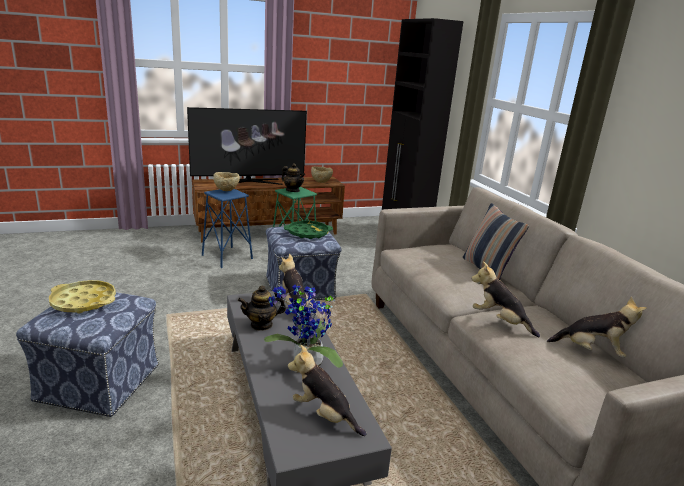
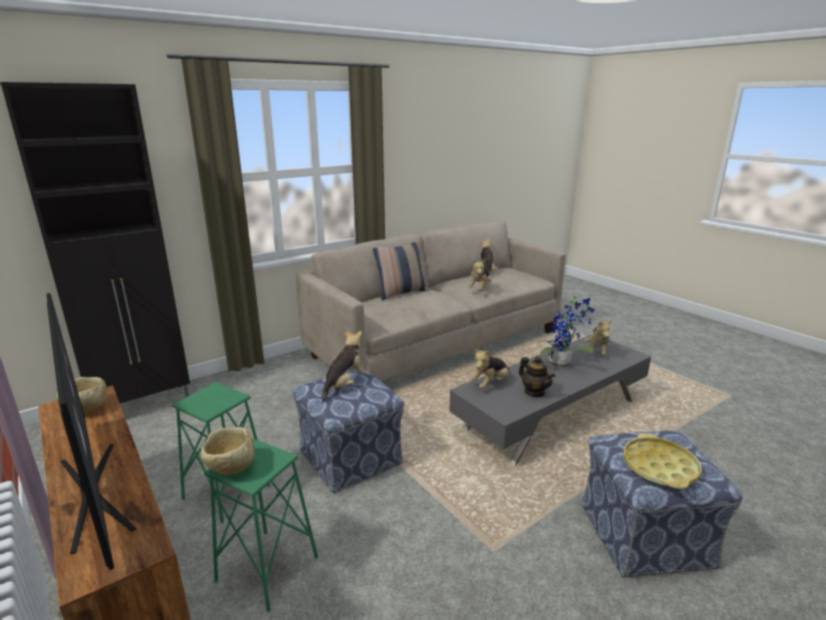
camera: 105 degrees left, 0 degrees up
(227, 257) = (267, 569): blue stool -> green stool
(292, 190) = (208, 402): teapot -> none
(308, 233) = (344, 385): green tray -> plush toy

